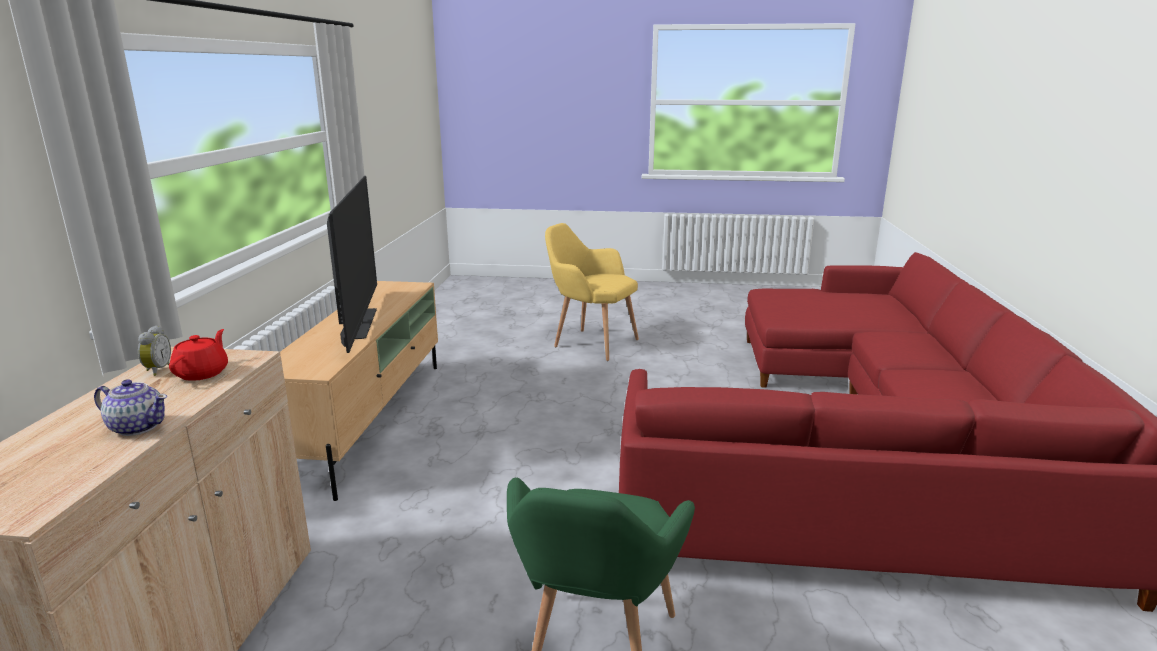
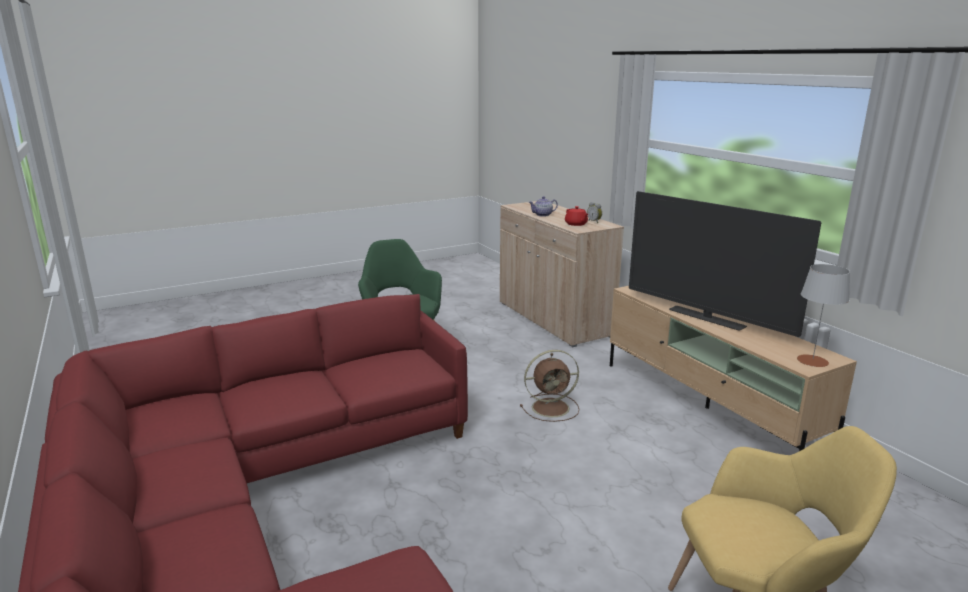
camera: 145 degrees right, 0 degrees up
(401, 286) = (812, 361): none -> grey table lamp
(500, 474) = (552, 407): none -> brown fan

